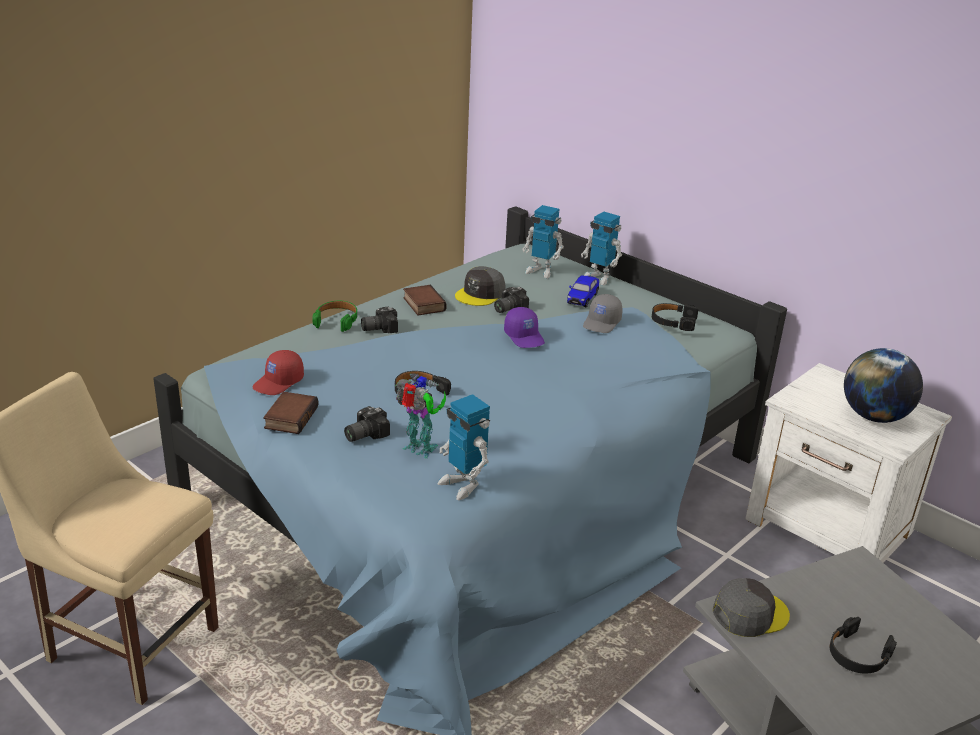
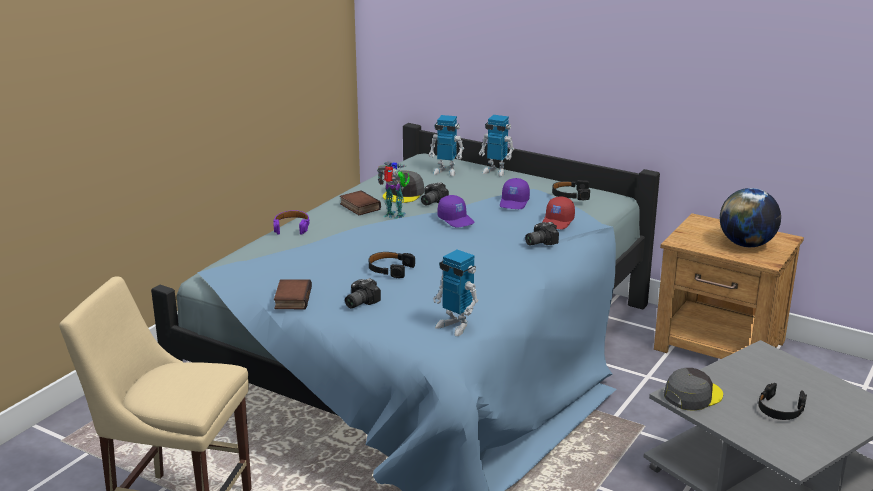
camera: 10 degrees left, 5 degrees down
(279, 383) = (269, 276): red cap -> red cap (558, 222)
(336, 320) = (292, 227): green headphones -> purple headphones
(378, 328) = (330, 228): camera -> camera (538, 242)
(420, 450) = (410, 307): toy robot -> toy robot (395, 216)
(582, 299) = (489, 188): toy car -> none
(602, 323) = (514, 202): grey cap -> purple cap
(829, 528) = (720, 346): white nightstand -> brown nightstand

